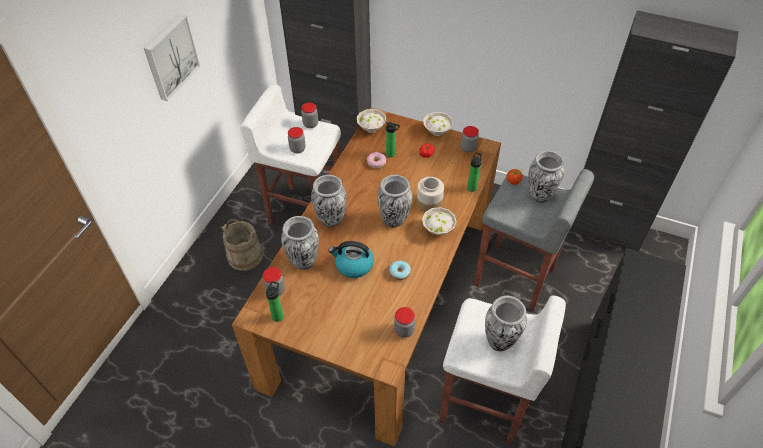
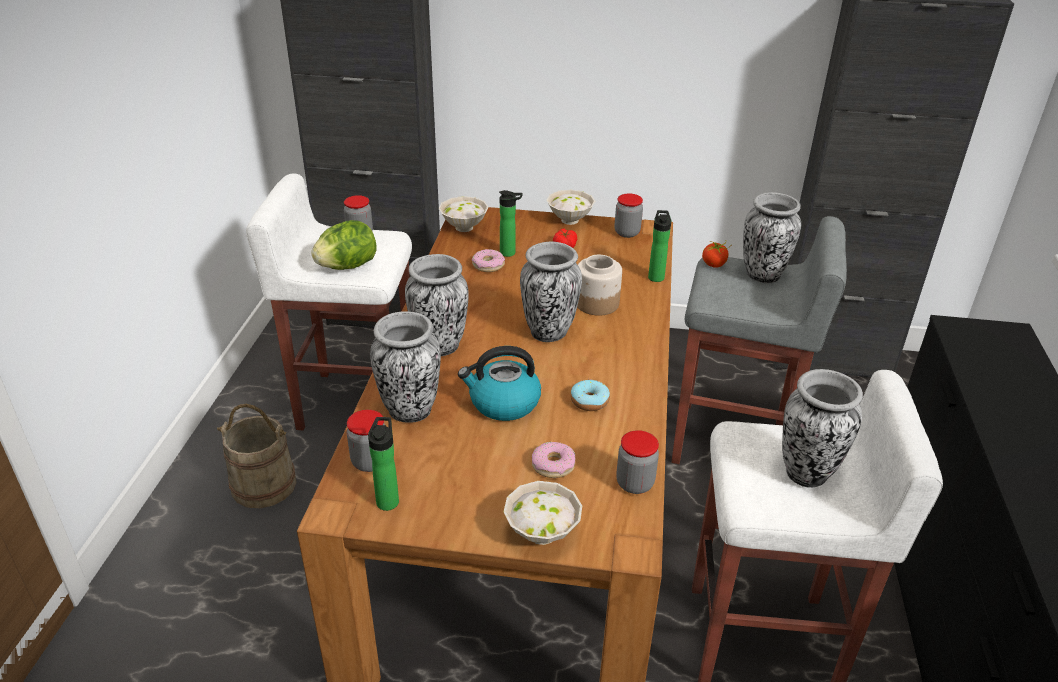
camera: 15 degrees left, 15 degrees down
(170, 56) = (113, 105): picture -> none
(297, 149) = (347, 266): jar -> lettuce
(366, 310) = (553, 465): none -> donut
(438, 229) = (628, 335): white bowl -> white bowl (542, 532)

